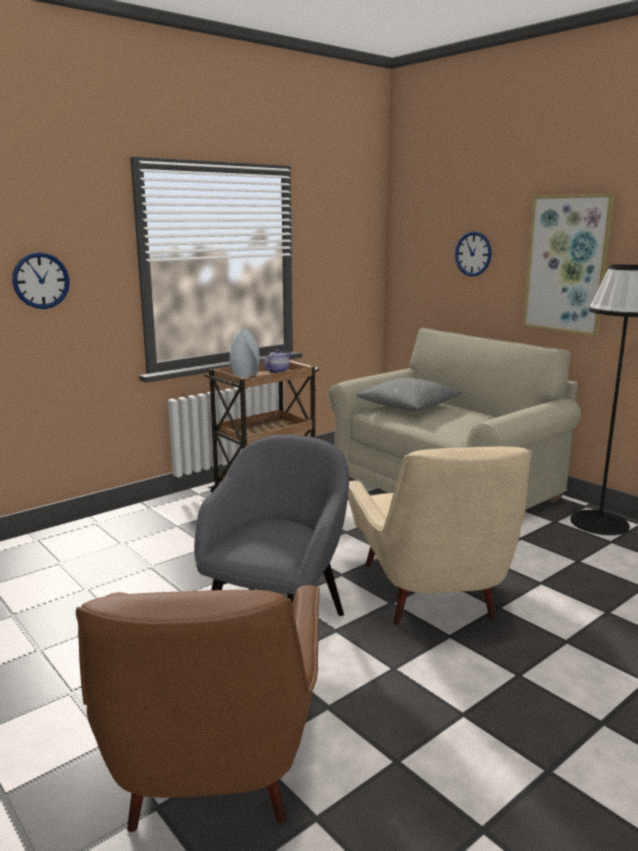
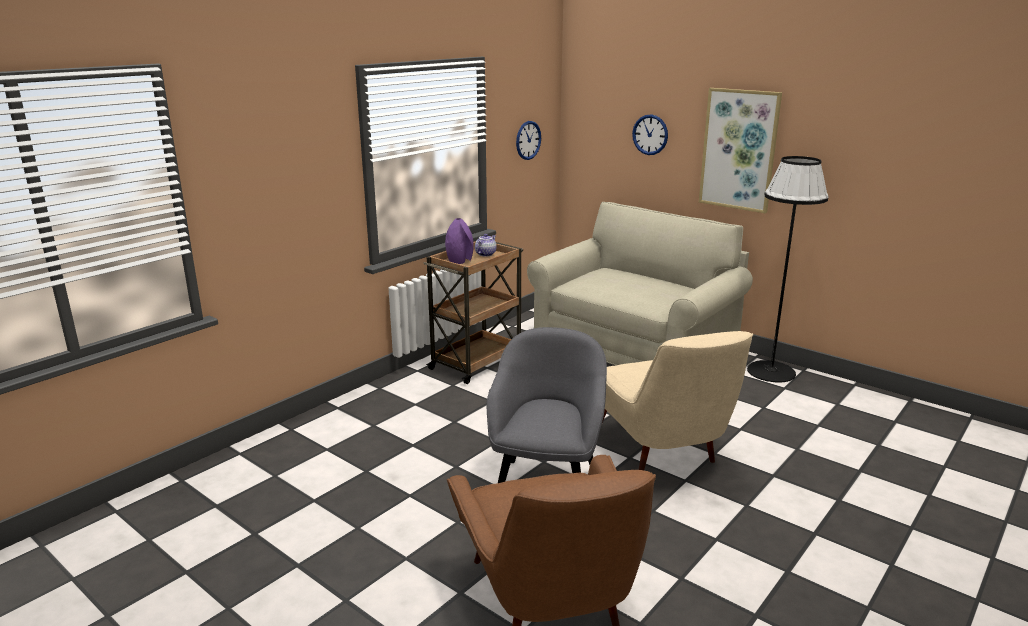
camera: 10 degrees left, 5 degrees up
(41, 280) = (286, 190): wall clock -> wall clock (528, 140)
(246, 376) = (460, 261): grey vase -> purple vase
(408, 406) = (601, 278): grey pillow -> none

